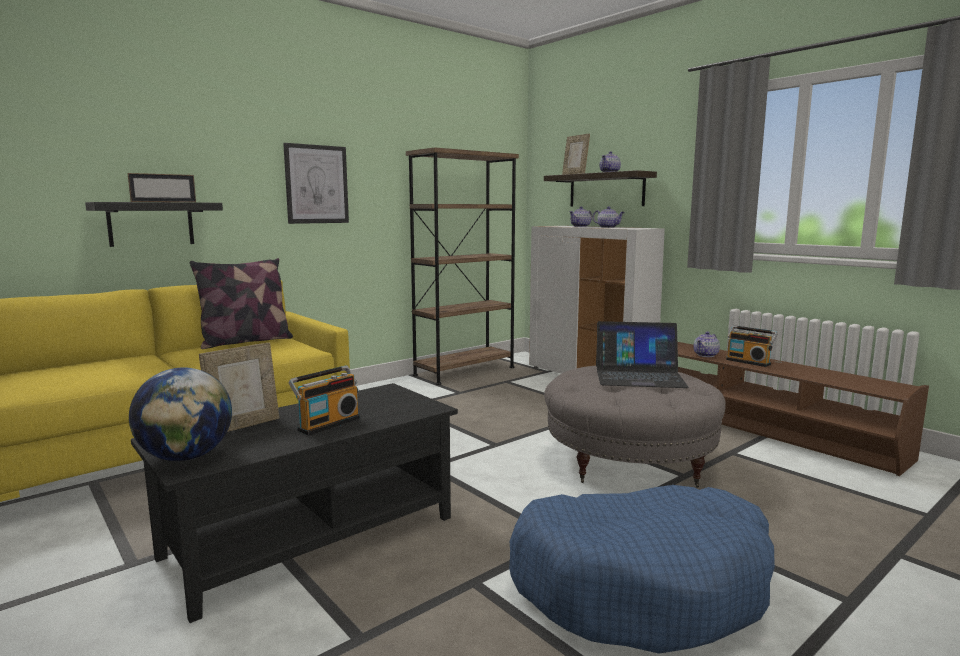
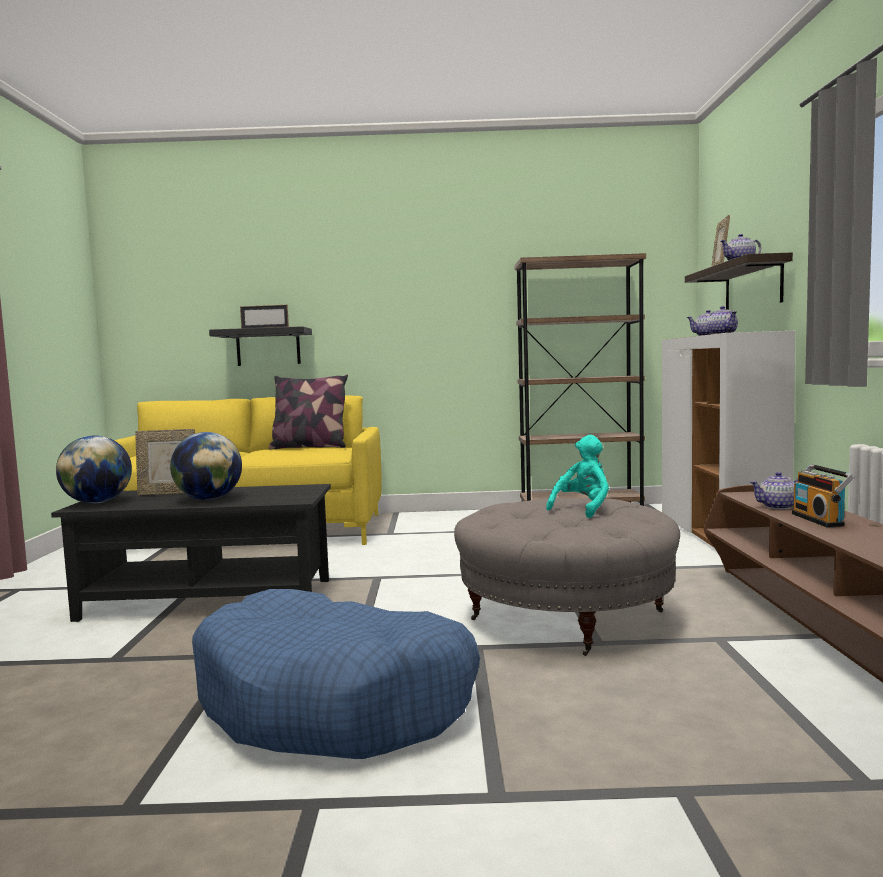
camera: 40 degrees right, 5 degrees down
(316, 184) = (414, 306): picture -> none
(327, 424) = (209, 499): radio -> globe
(639, 376) = (583, 509): laptop -> turquoise plush toy

